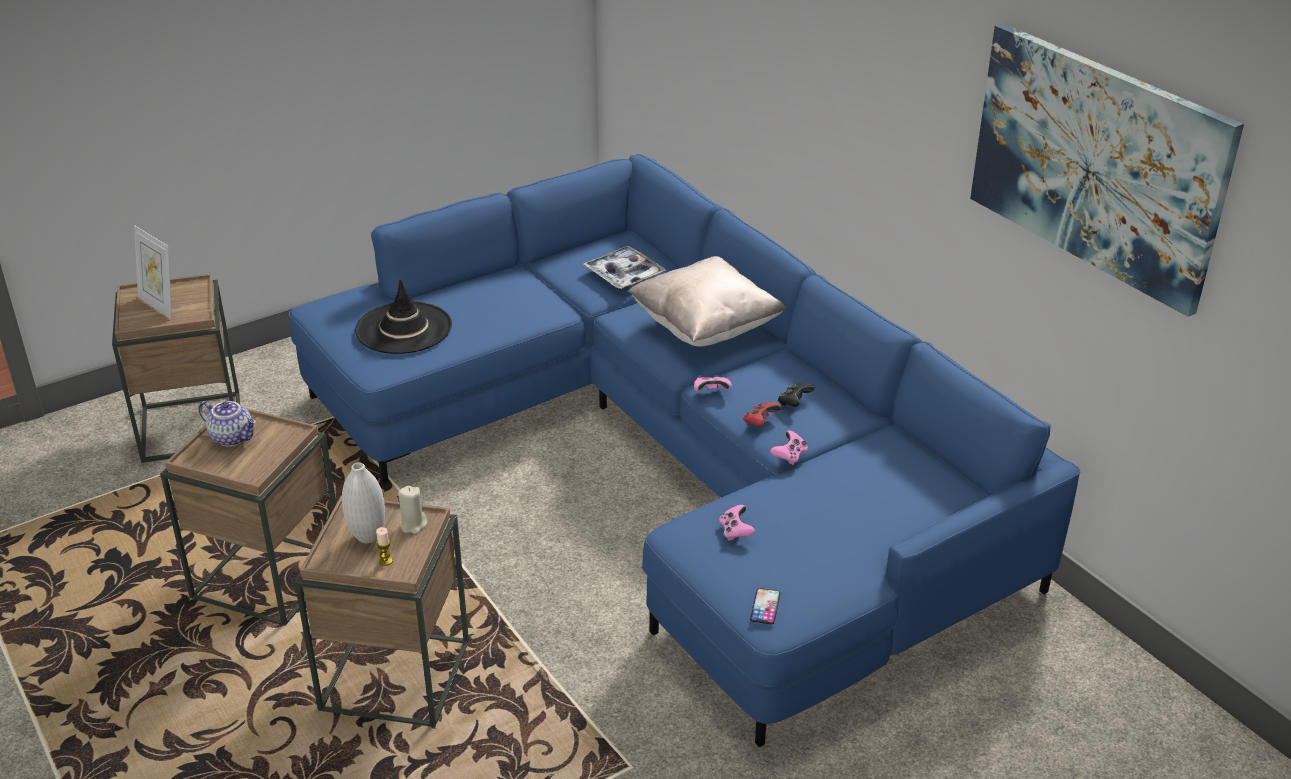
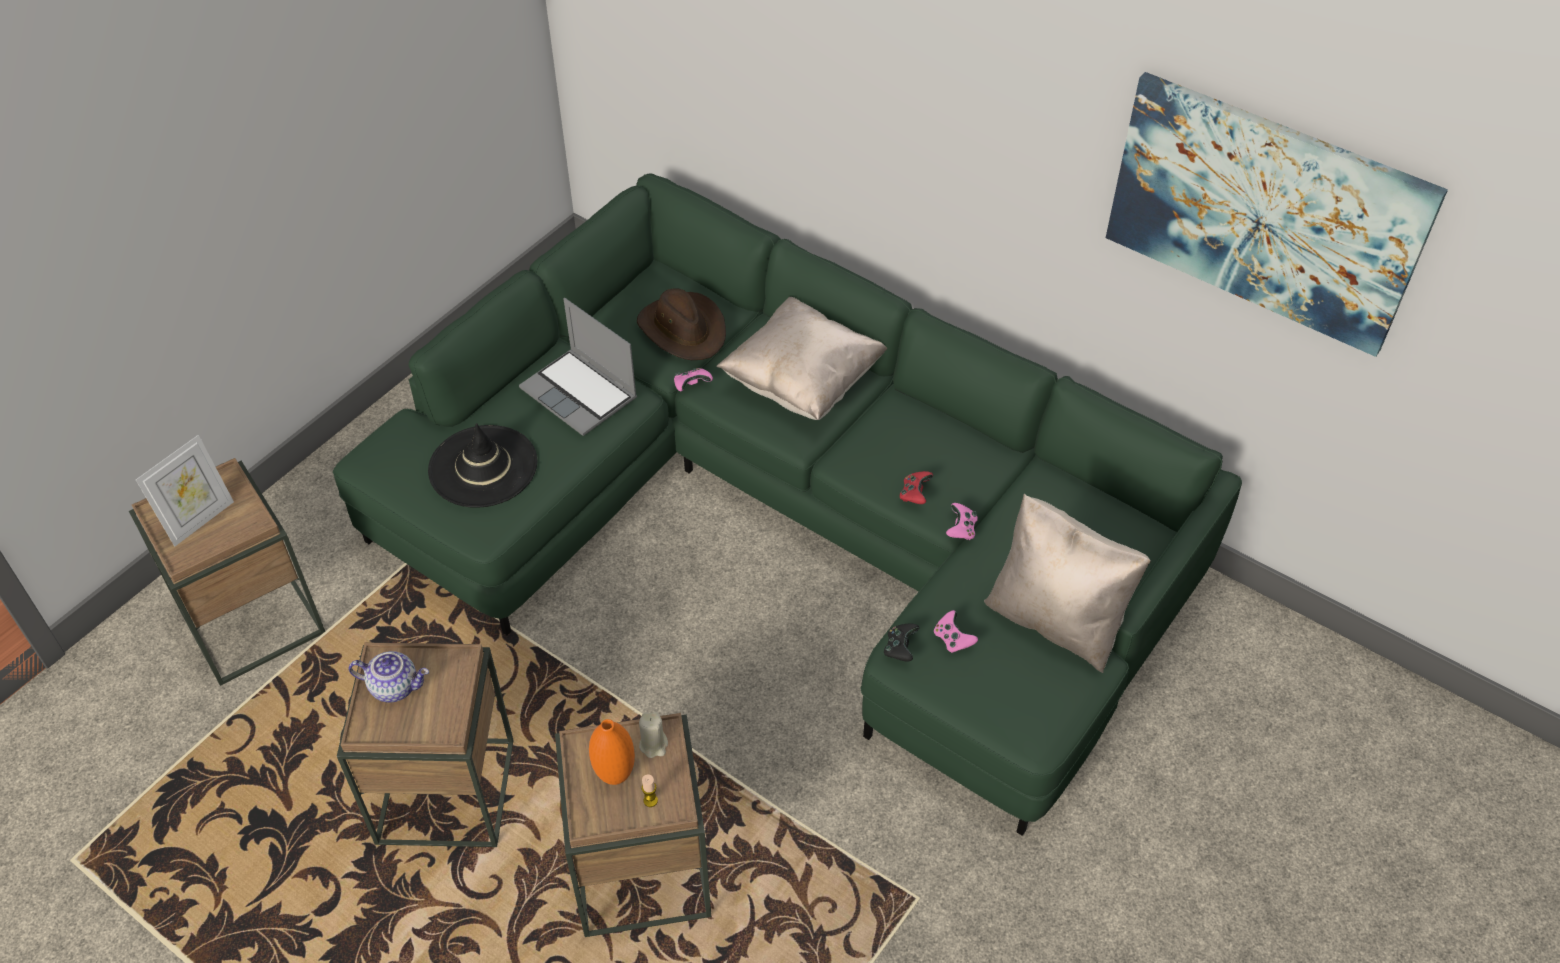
camera: 20 degrees left, 15 degrees up
(160, 305) = (199, 520): picture frame -> picture frame turned 75 degrees counterclockwise
(368, 537) = (615, 775): white vase -> orange vase
(512, 299) = (581, 394): none -> laptop
(624, 275) = (683, 329): tray -> brown hat
(674, 459) = (791, 518): blue sofa -> green sofa
(711, 392) = (847, 466): pink game controller -> pink game controller (692, 385)
(765, 606) = (1022, 723): phone -> none
(794, 402) = (936, 460): black game controller -> black game controller (900, 648)
(842, 540) = (1055, 620): none -> beige pillow

